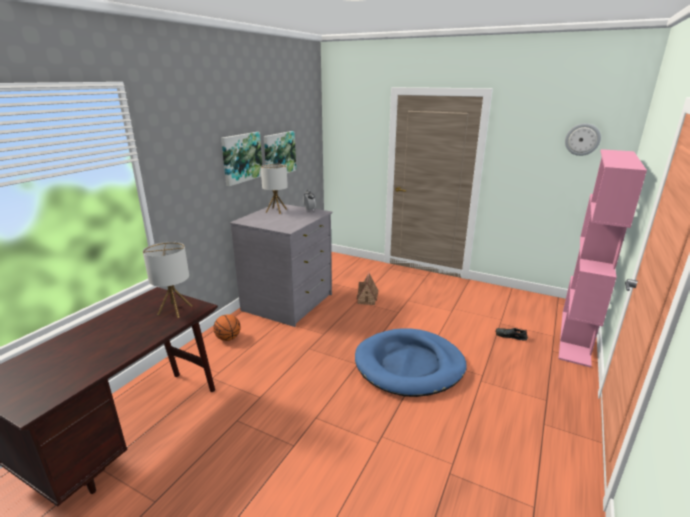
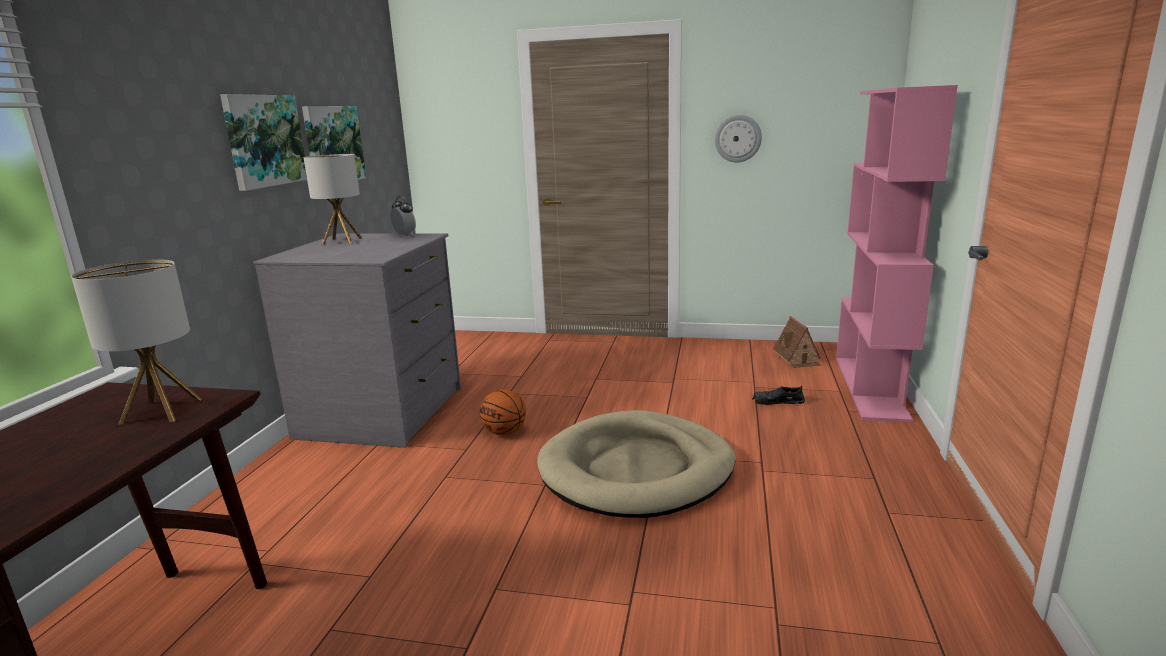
camera: 15 degrees left, 5 degrees down
(228, 338) = (275, 488): basketball -> basketball (504, 433)
(367, 298) = (526, 385): toy house -> toy house (797, 358)
(409, 365) = (636, 470): blue dog bed -> beige dog bed
(582, 139) = (825, 87): wall clock -> wall clock (738, 138)

